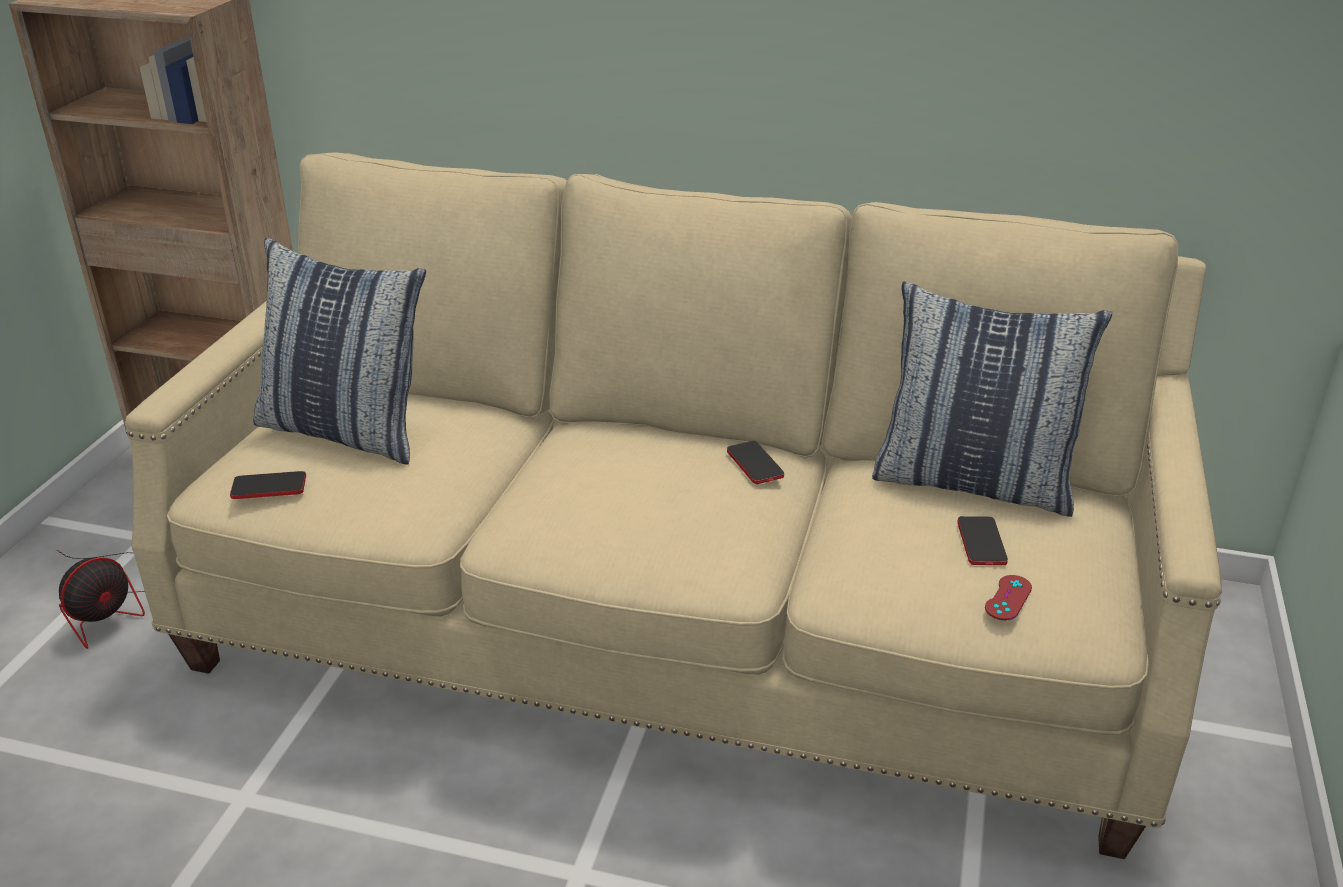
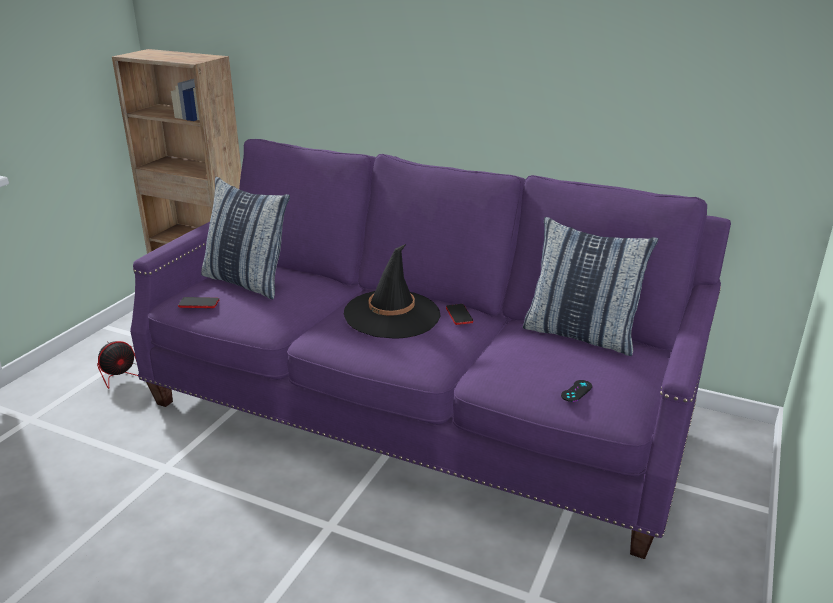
camera: 10 degrees right, 5 degrees down
(638, 475) = (392, 315): none -> black hat
(674, 625) = (418, 409): beige sofa -> purple sofa
(981, 542) = (572, 363): phone -> none
(1008, 598) = (576, 391): red game controller -> black game controller

